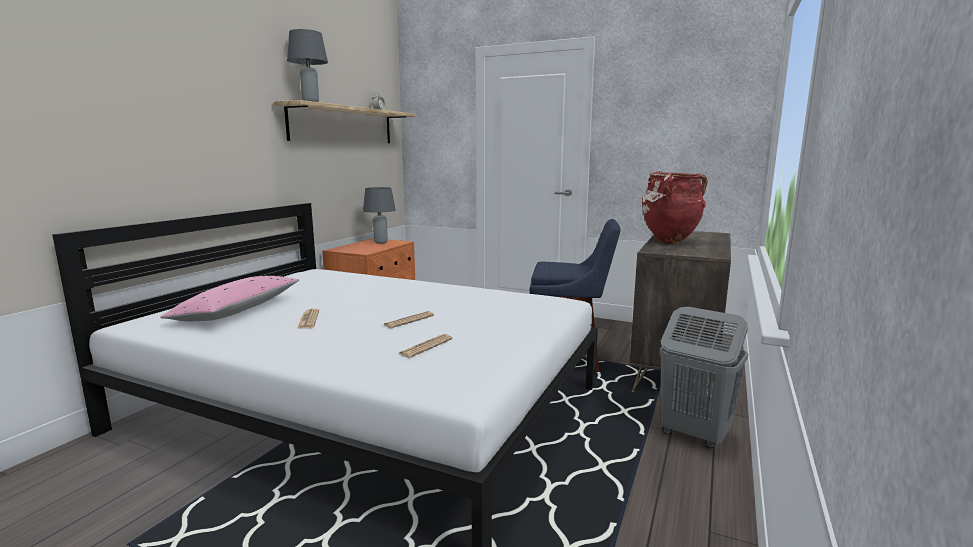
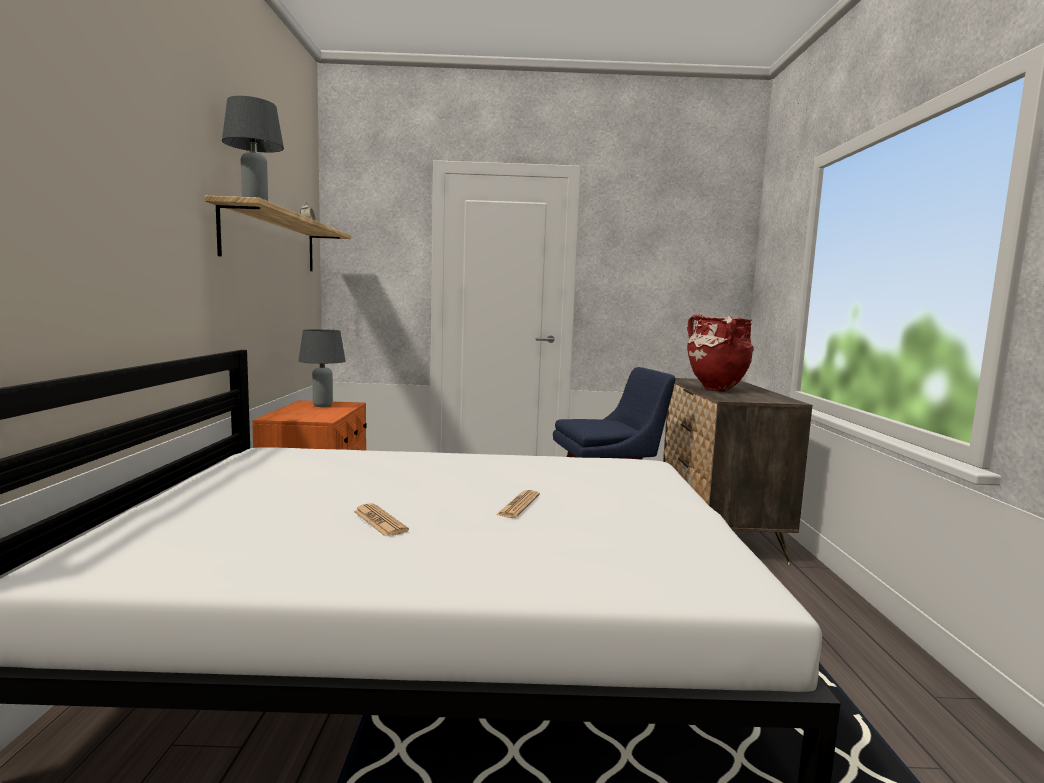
camera: 25 degrees left, 5 degrees down
(237, 311) = (235, 522): pink pillow -> none
(426, 346) = (600, 536): newspaper -> none
(693, 434) = (808, 596): grey laundry basket -> none

